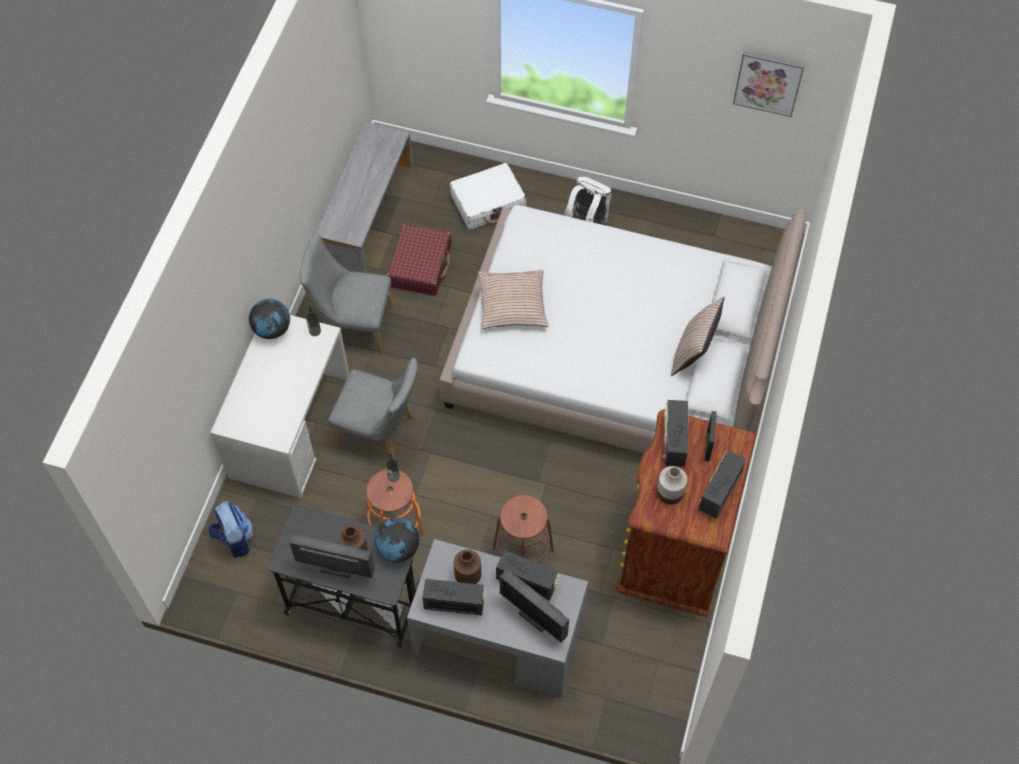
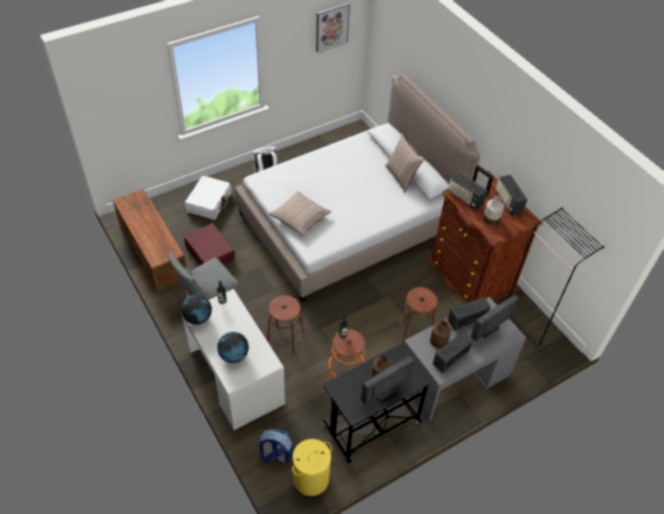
camera: 50 degrees left, 10 degrees down
(238, 593) = (311, 479): none -> yellow laundry basket
(366, 213) = (152, 251): grey bench -> brown bench
(380, 432) = (285, 339): grey chair -> brown stool
(398, 548) = (399, 356): globe -> globe (233, 355)
(534, 618) = (490, 332): monitor -> monitor turned 150 degrees clockwise
(668, 669) = (532, 322): none -> black clothes rack

